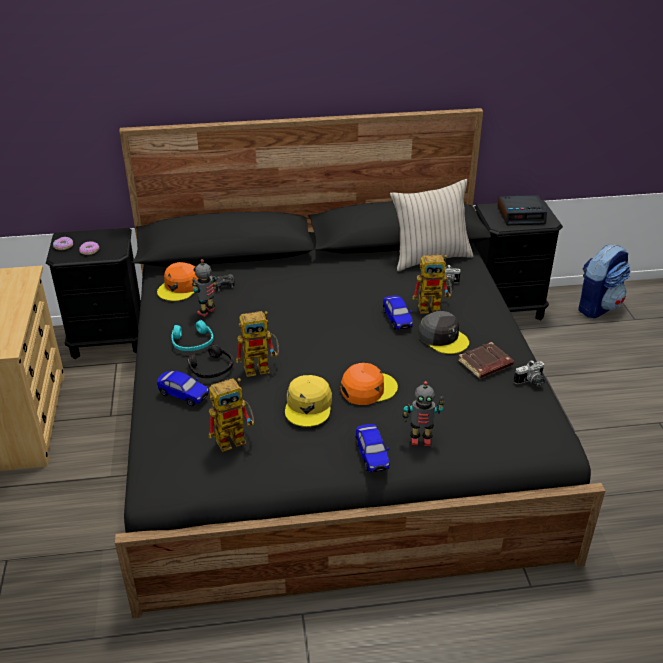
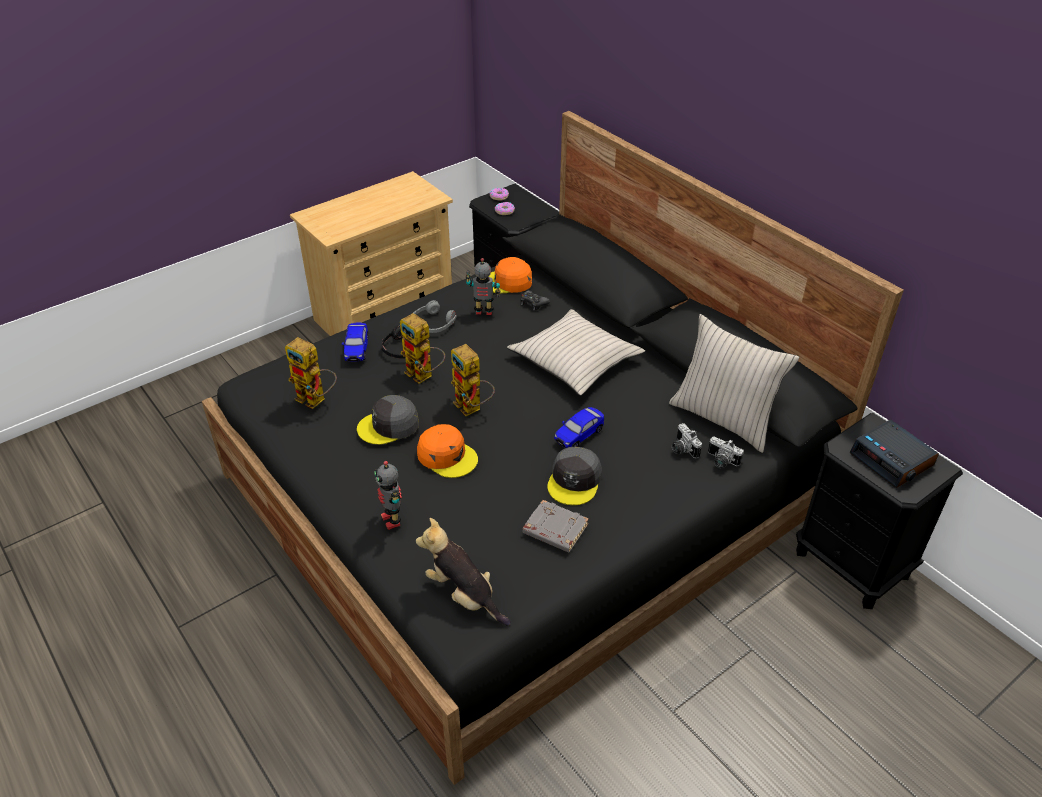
camera: 60 degrees right, 5 degrees up
(192, 342) = (433, 324): turquoise headphones -> grey headphones
(308, 406) = (389, 426): yellow cap -> grey cap
(312, 292) = (575, 361): none -> beige pillow
(372, 455) = (350, 494): toy car -> none
(434, 307) = (627, 455): toy robot -> toy robot (472, 408)
(485, 364) = (554, 530): brown book -> grey book
(520, 429) = (464, 595): none -> plush toy
(531, 382) = (552, 579): camera -> camera (721, 461)
(597, 306) = (962, 662): backpack -> none

